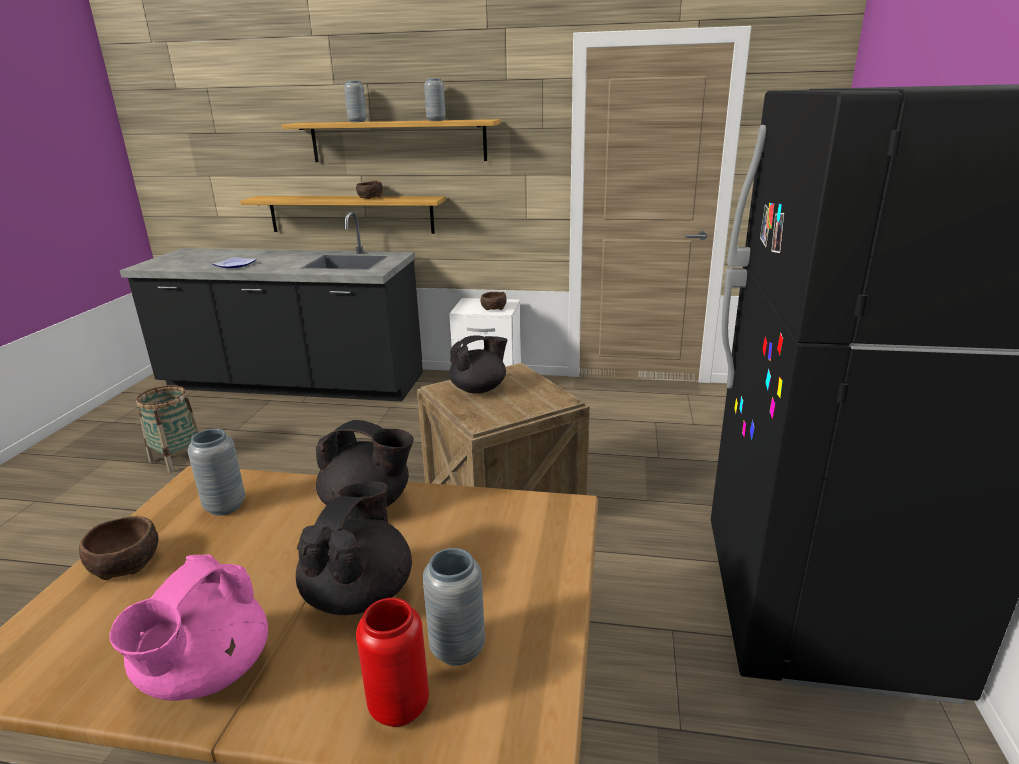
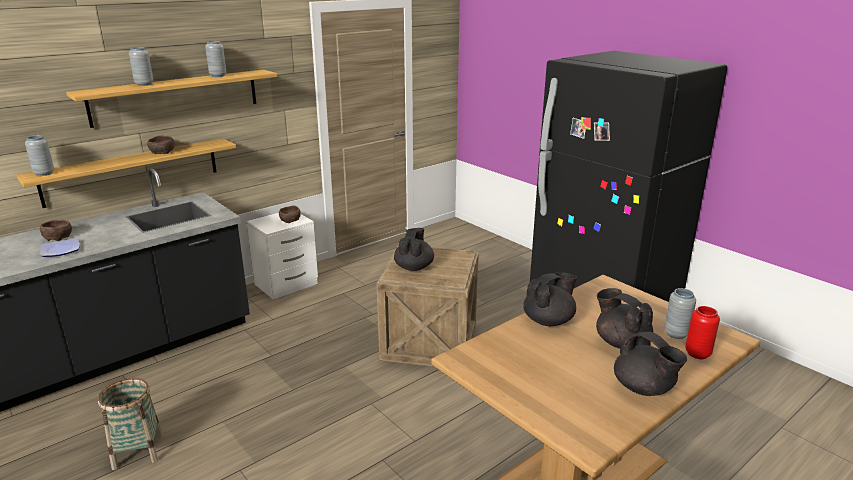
camera: 50 degrees left, 0 degrees up
(127, 562) = (528, 394): brown bowl -> brown bowl (58, 237)
(205, 674) = (643, 388): pink teapot -> black teapot
(225, 506) = (502, 356): grey vase -> grey vase (44, 174)

